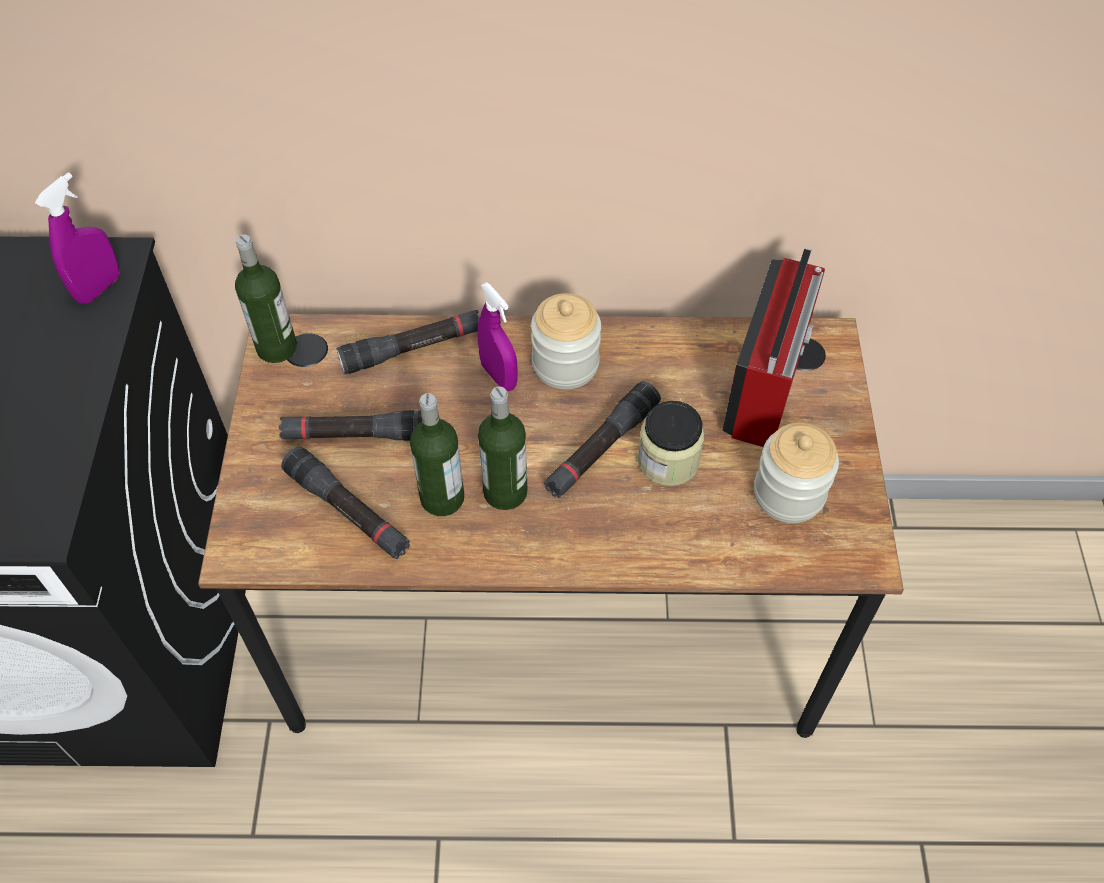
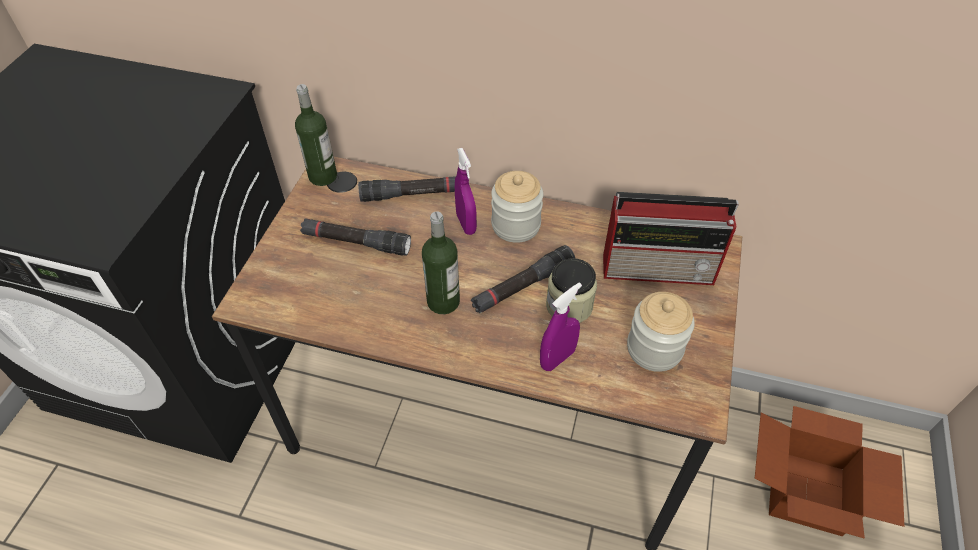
camera: 15 degrees right, 5 degrees down
(99, 288) = (206, 106): purple spray bottle -> purple spray bottle (557, 358)
(348, 511) = (329, 290): black flashlight -> none
(442, 498) = (397, 296): bottle -> none
(767, 384) = (660, 268): radio -> radio turned 60 degrees clockwise
(978, 616) = (809, 494): none -> cardboard box

